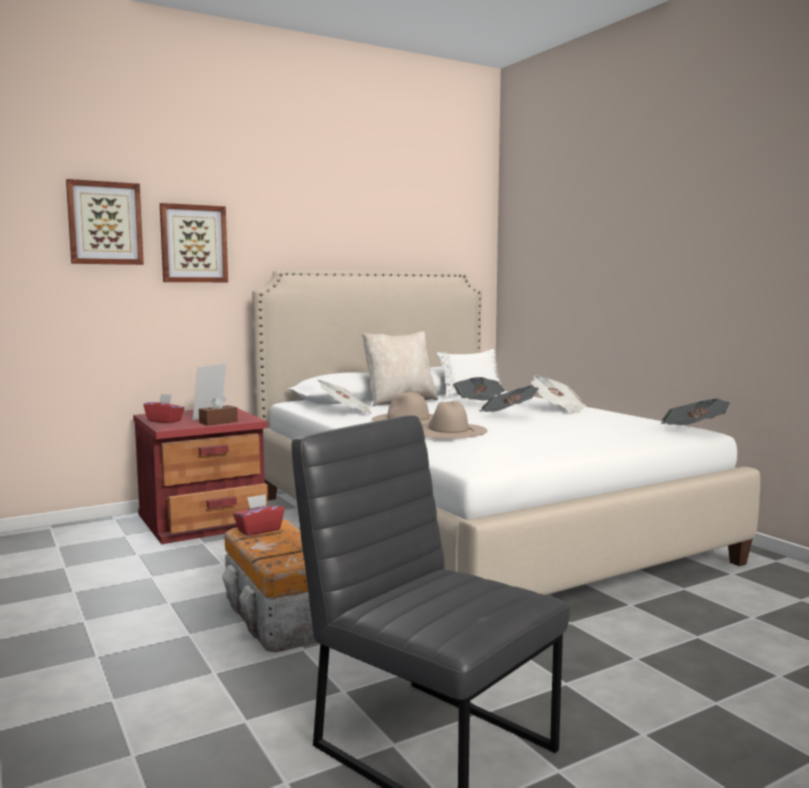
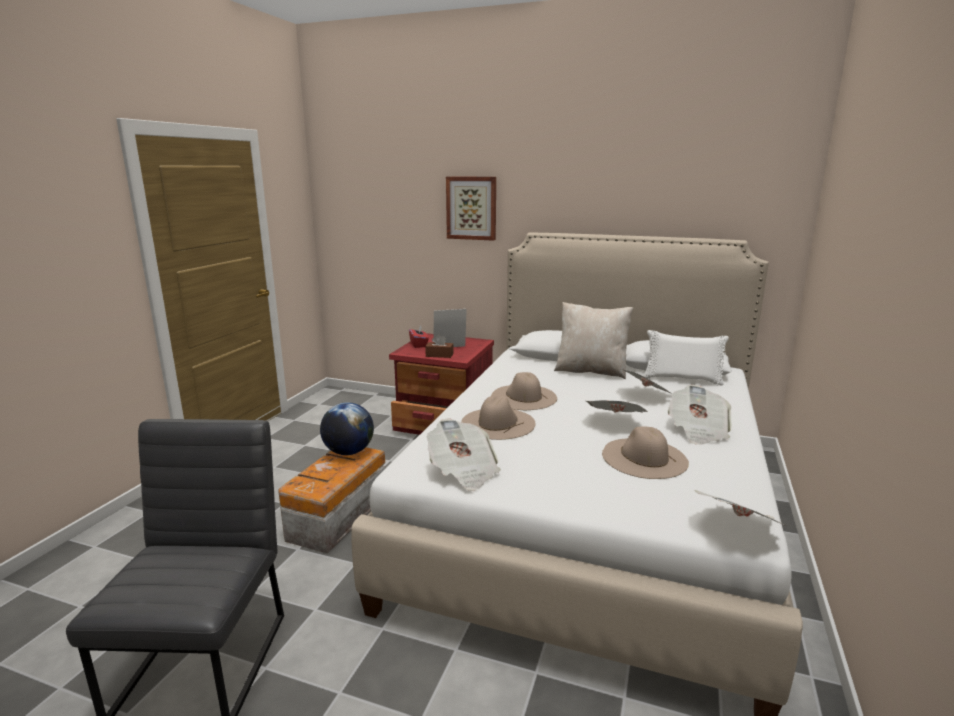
camera: 50 degrees right, 10 degrees up
(105, 223) = (411, 193): picture -> none
(259, 530) = (349, 452): red tissue box -> globe
(346, 412) = (514, 372): newspaper -> newspaper (463, 471)
(574, 423) = (644, 457): none -> beige hat

